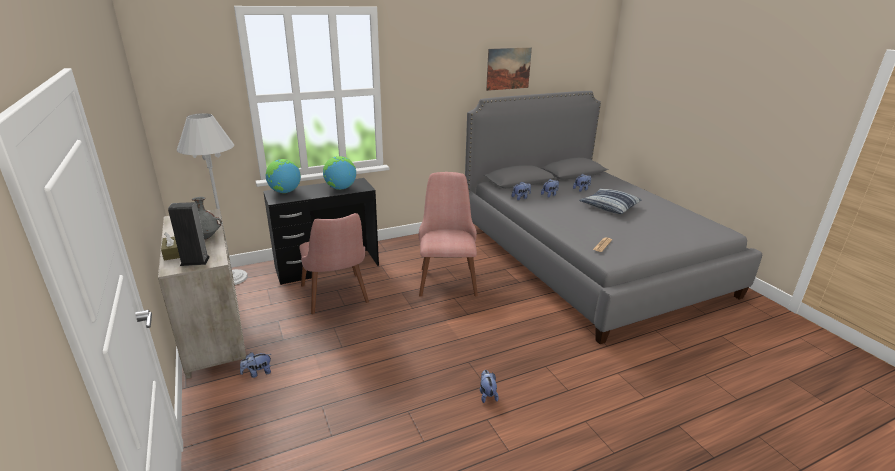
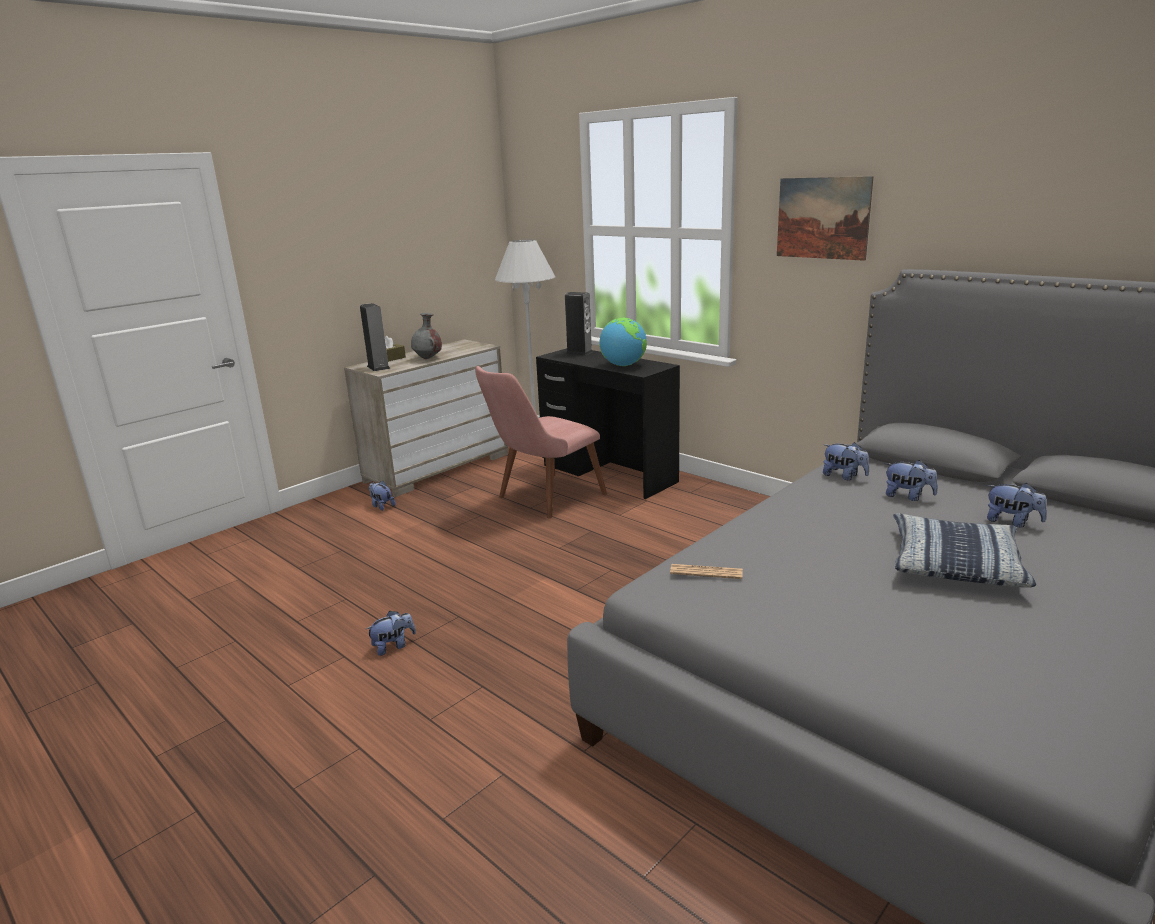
camera: 70 degrees right, 5 degrees down
(285, 192) = (579, 352): globe -> speaker
(447, 276) = (668, 550): pink chair -> none
(508, 68) = (995, 211): picture -> picture (822, 218)

